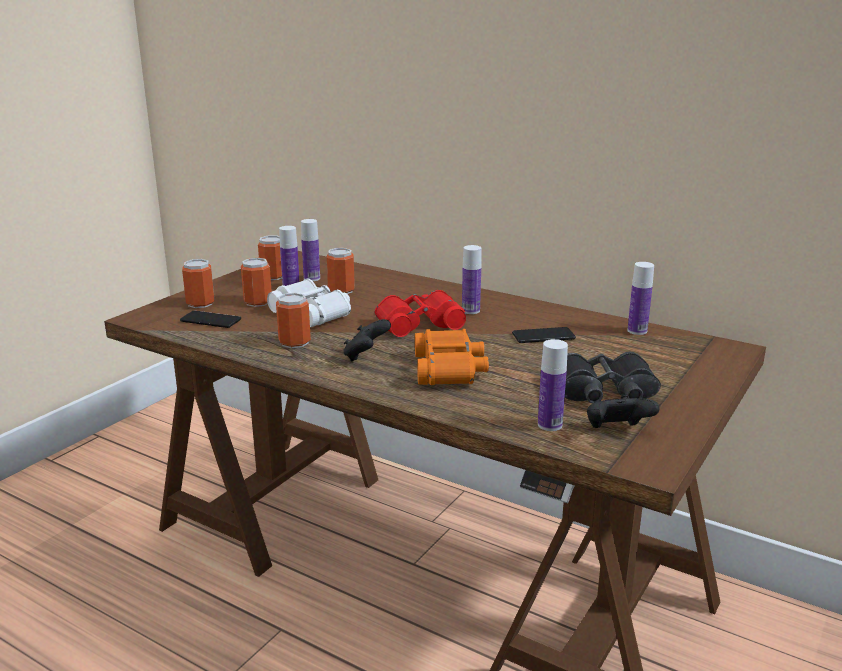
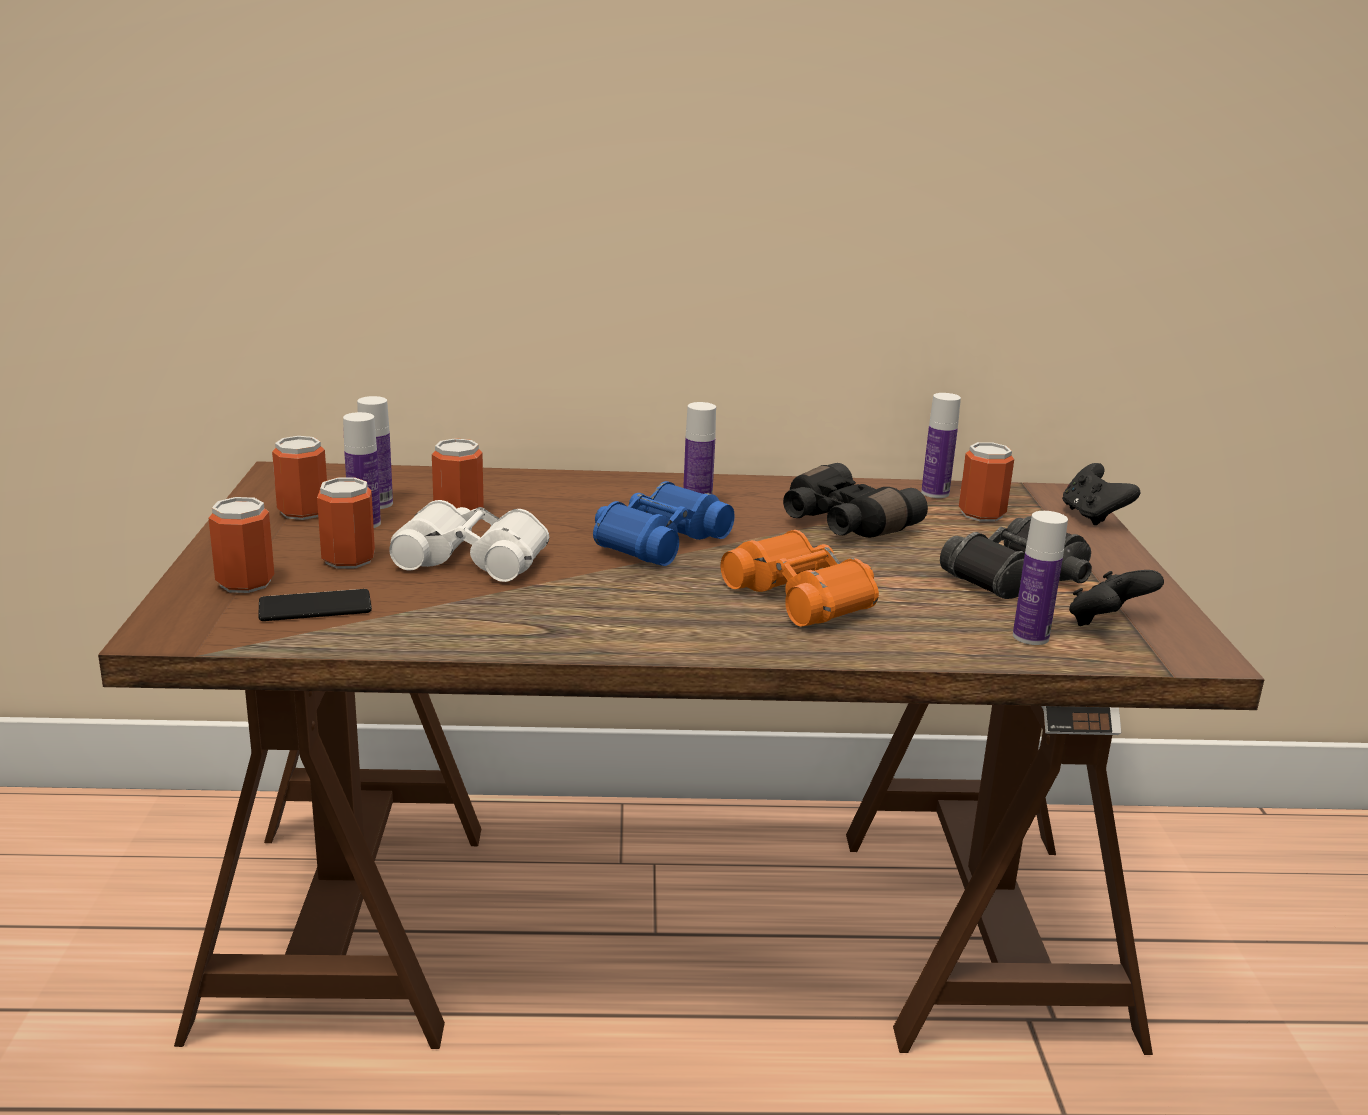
camera: 35 degrees left, 0 degrees up
(294, 342) = (520, 610): can -> can (981, 514)
(365, 356) = (661, 605): black game controller -> black game controller (1092, 516)
(419, 323) = (657, 540): red binoculars -> blue binoculars
(543, 336) = (843, 523): phone -> black binoculars

